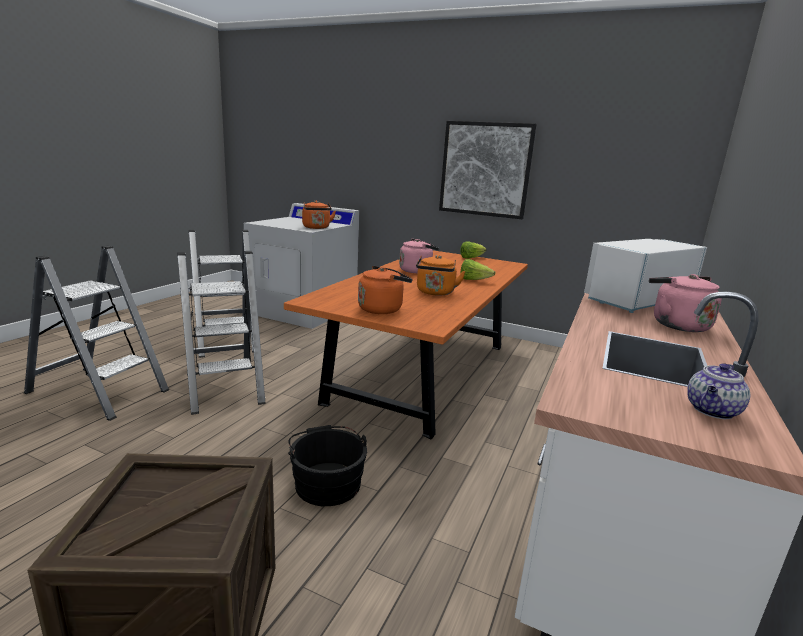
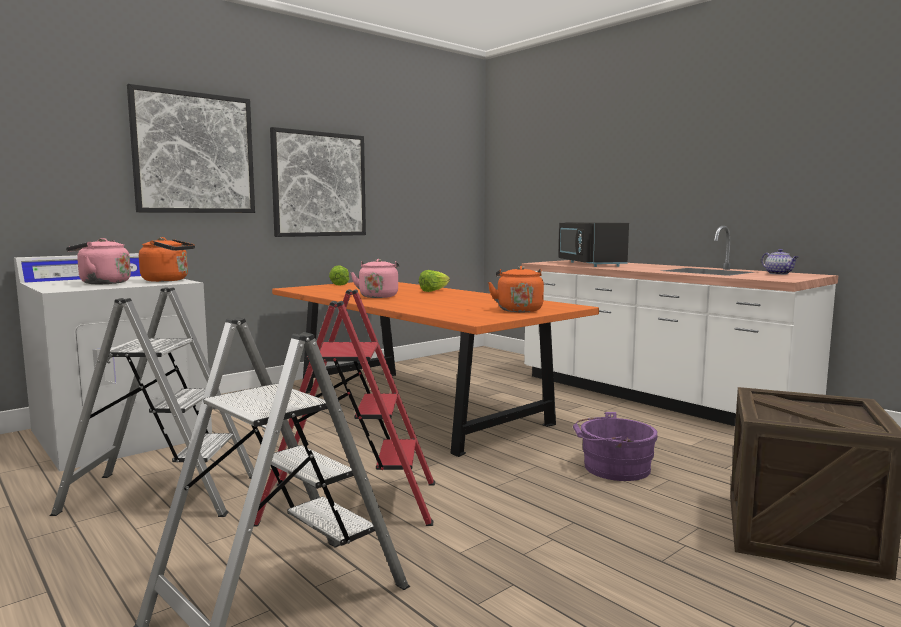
camera: 65 degrees left, 10 degrees down
(224, 382) = (347, 502): grey step ladder -> red step ladder
(327, 481) = (612, 468): black bucket -> purple bucket
(391, 143) = (194, 153): none -> picture
(435, 293) = (471, 299): orange kettle -> none
(635, 300) = (589, 264): white microwave -> black microwave
(676, 324) = (644, 265): pink kettle -> pink kettle (101, 283)

